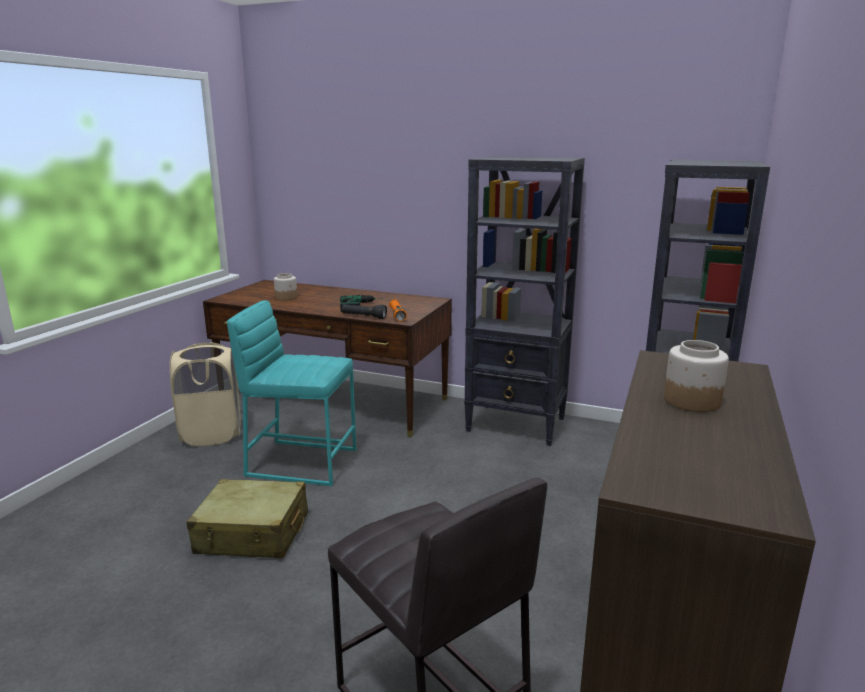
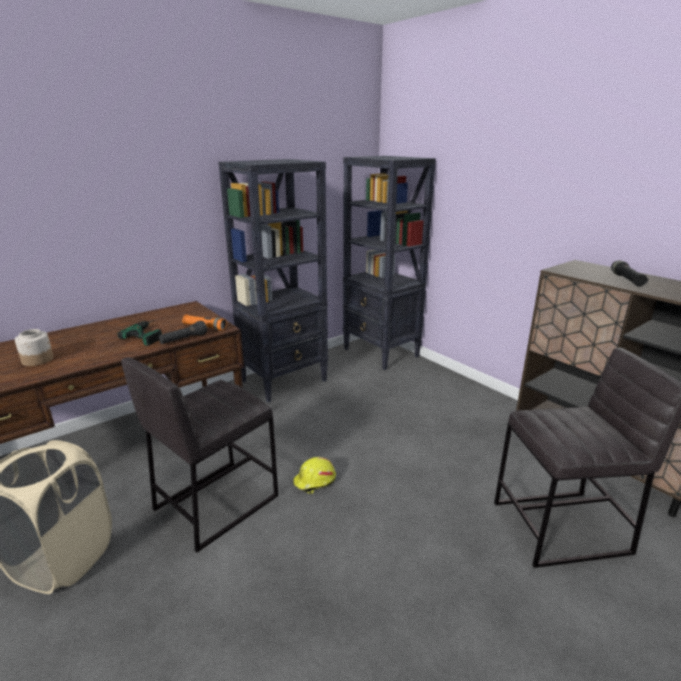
camera: 60 degrees left, 5 degrees up
(253, 533) = (311, 570): beige suitcase -> none
(301, 462) = (215, 502): turquoise stool -> grey stool
(366, 497) = (315, 481): none -> yellow hard hat
(691, 401) = (626, 280): jar -> black flashlight

